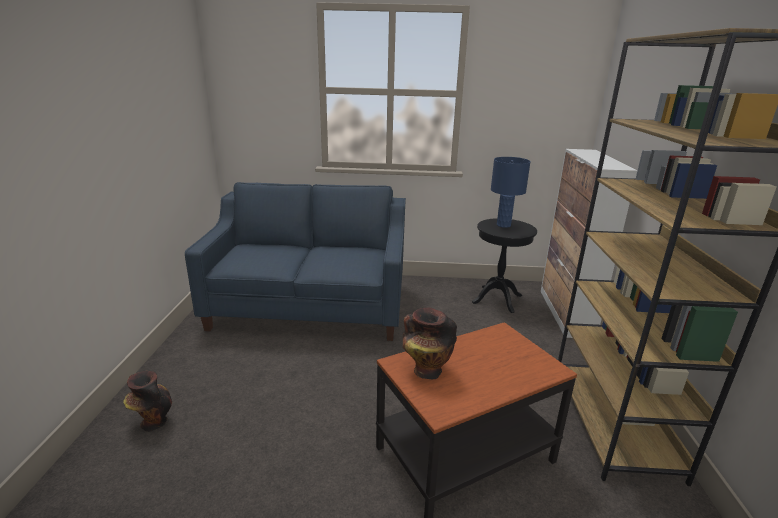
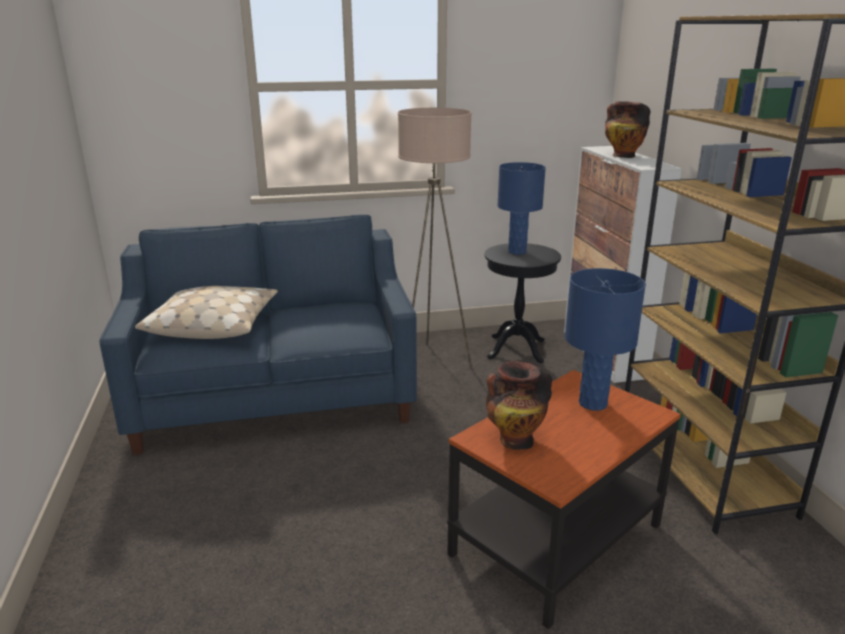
camera: 15 degrees left, 0 degrees up
(152, 422) = (121, 591): vase -> vase (622, 155)
(269, 251) = (213, 324): none -> beige pillow
(430, 298) = (433, 360): none -> beige floor lamp
(506, 352) = (593, 403): none -> blue table lamp

